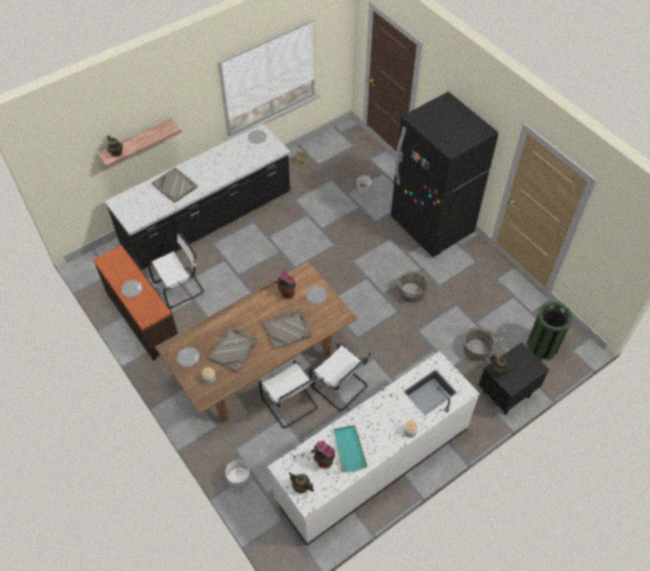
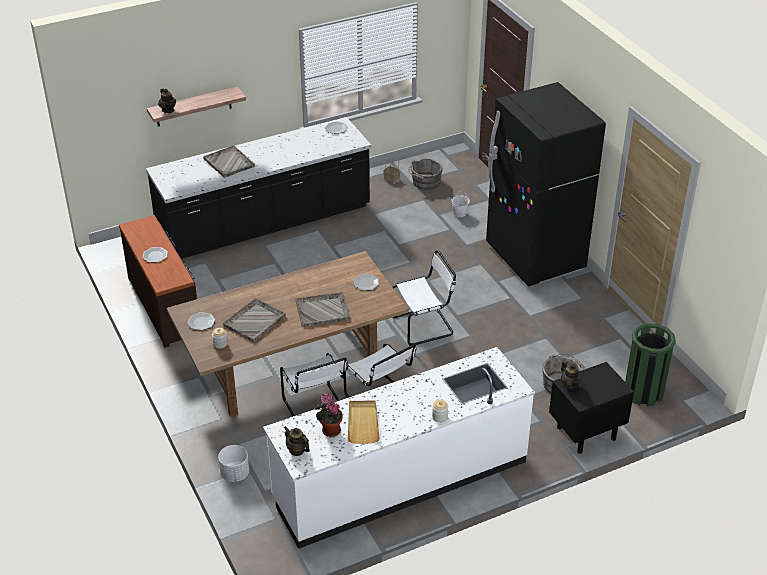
camera: 10 degrees right, 15 degrees down
(180, 287) = (216, 282): white chair -> white chair (424, 325)
(286, 293) = (331, 277): potted plant -> none
(349, 449) = (363, 423): turquoise tray -> beige tray
(411, 293) = (492, 320): grey bucket -> grey bucket (425, 183)

